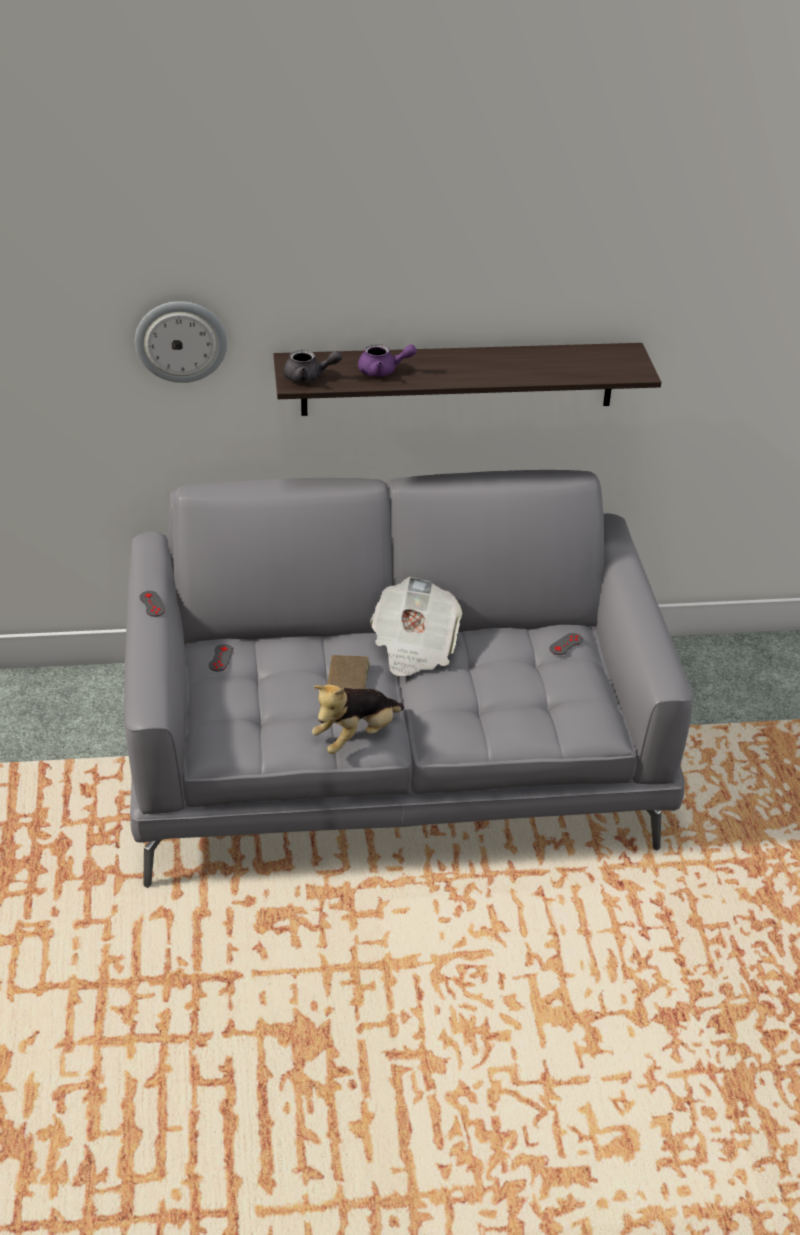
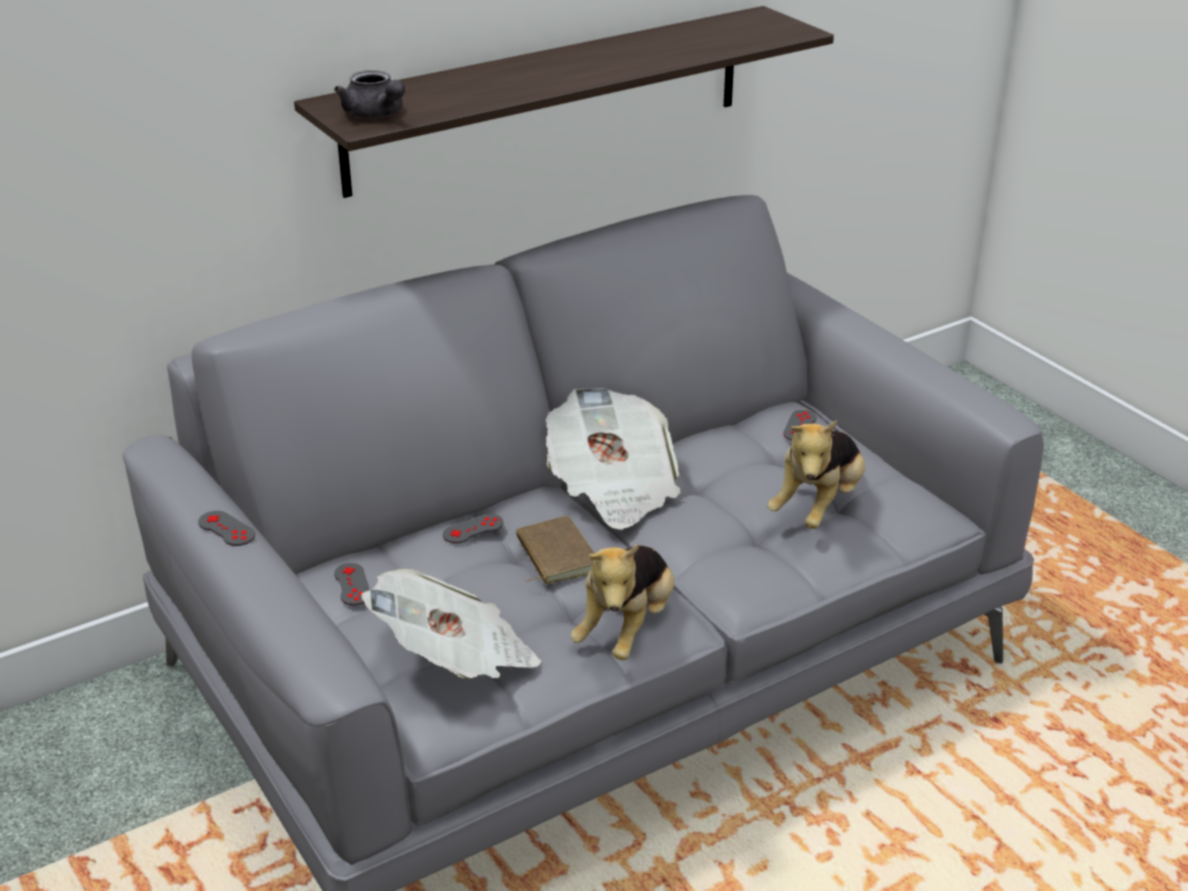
camera: 25 degrees left, 5 degrees down
(181, 341) = (150, 103): wall clock -> none
(245, 721) = (456, 660): none -> newspaper
(309, 377) = (376, 115): grey teapot -> grey teapot turned 75 degrees clockwise
(310, 646) = (473, 529): none -> grey game controller
(383, 371) = (474, 89): purple teapot -> none
(529, 701) = (818, 506): none -> plush toy

